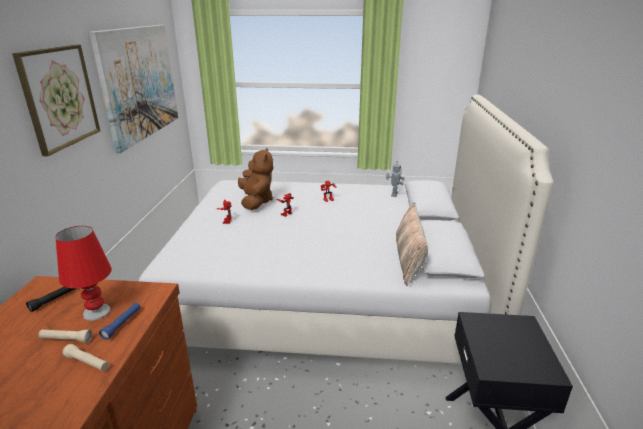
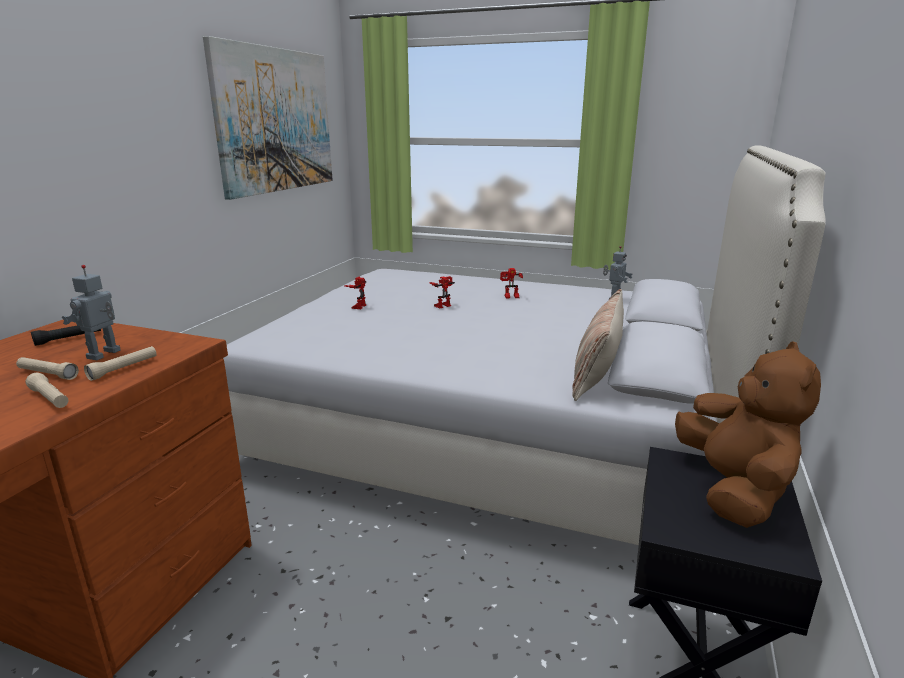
camera: 15 degrees right, 5 degrees down
(59, 97) = (145, 105): picture -> none
(96, 312) = (105, 354): red table lamp -> toy robot
(122, 324) = (123, 369): blue flashlight -> beige flashlight
(256, 201) = (409, 290): brown plush toy -> brown plush toy (733, 490)

